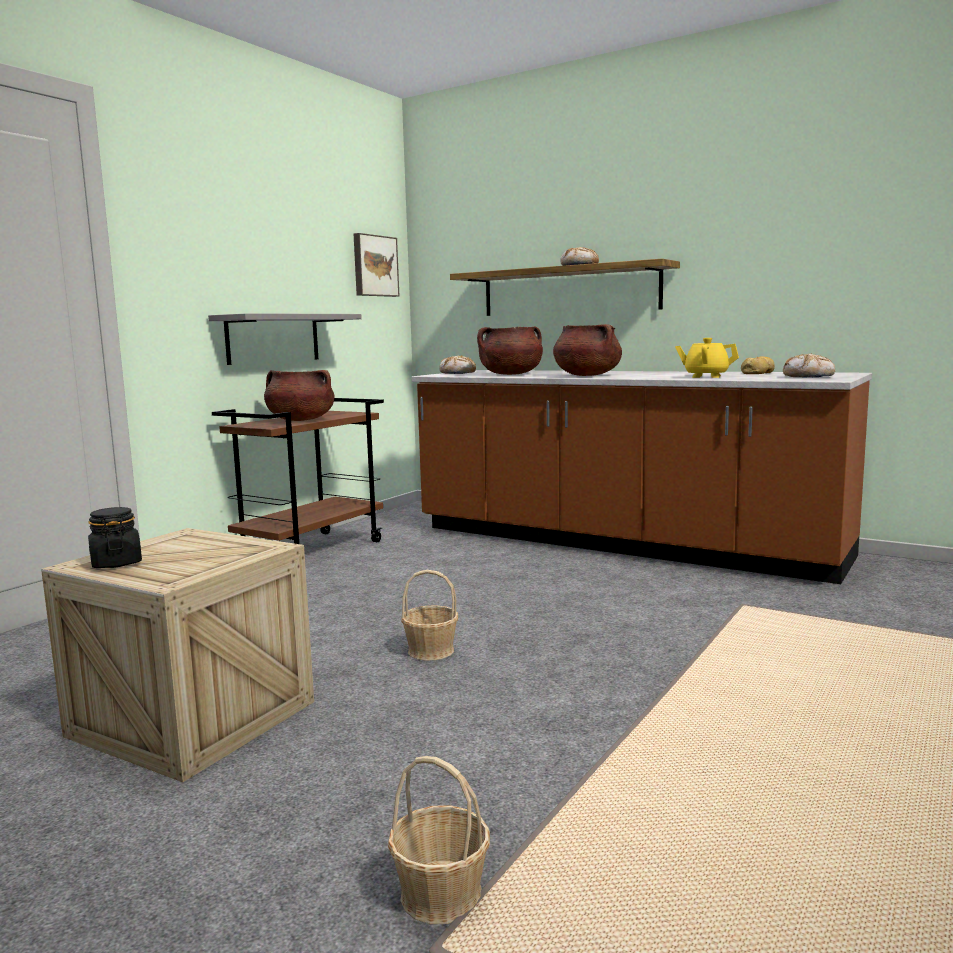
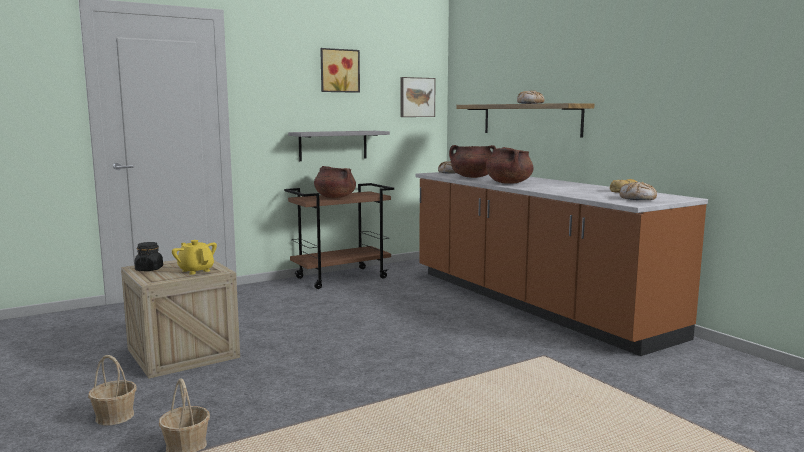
camera: 25 degrees right, 0 degrees up
(274, 216) = (339, 70): none -> picture
(430, 650) = (326, 344): basket -> basket (115, 416)
(706, 376) = (572, 192): yellow teapot -> yellow teapot (196, 270)

